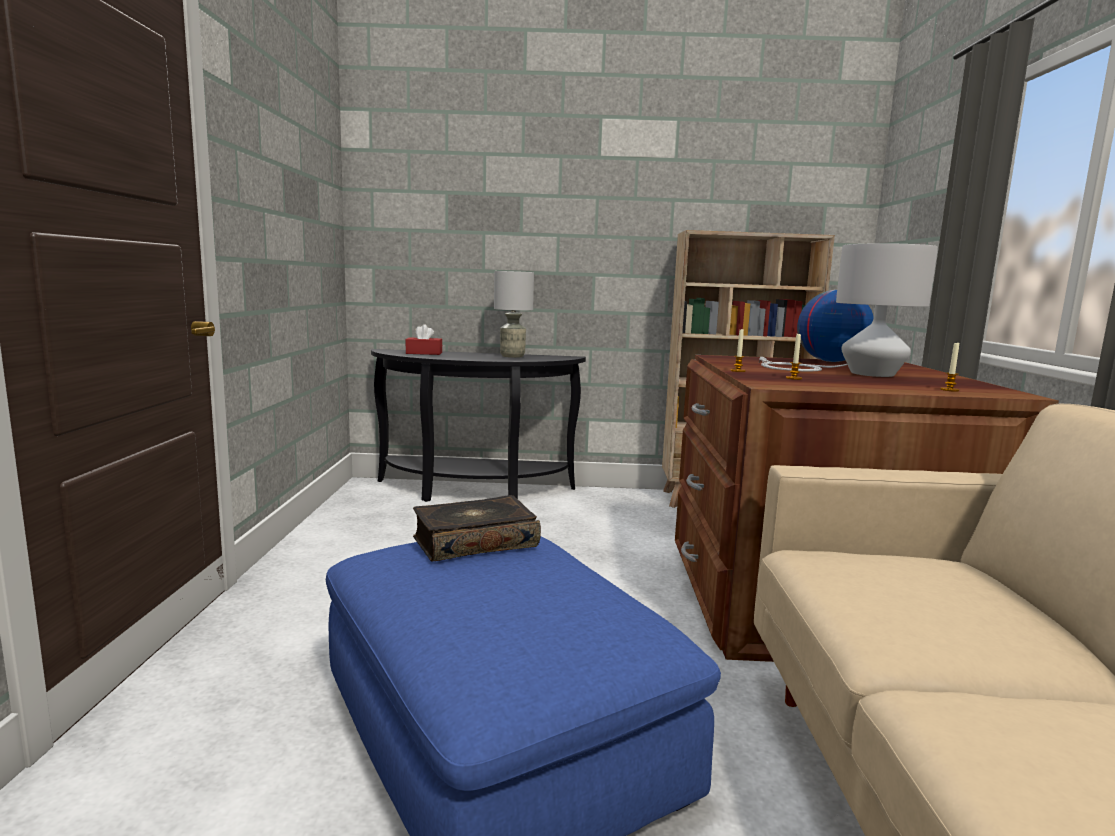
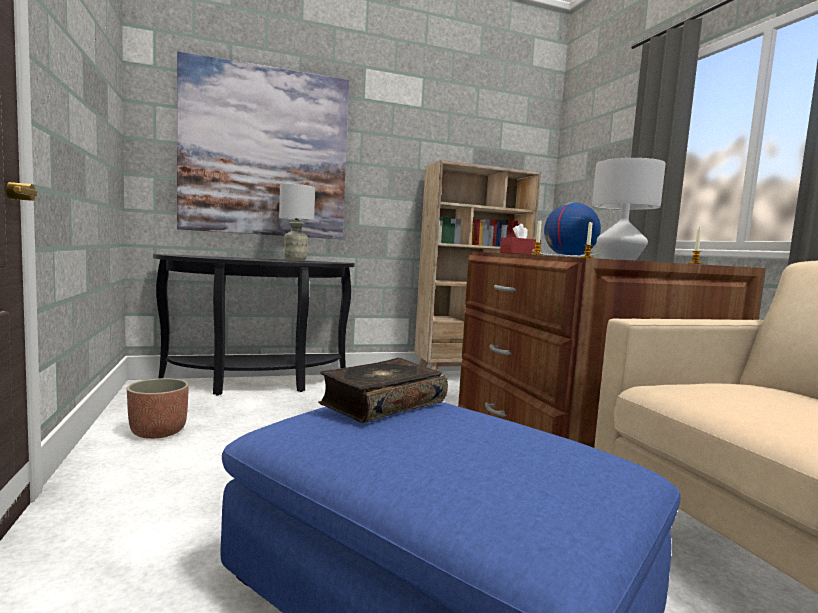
camera: 20 degrees left, 5 degrees down
(351, 537) = (158, 432): none -> planter
(424, 353) = (211, 256): red tissue box -> red tissue box (519, 253)
(484, 232) = (265, 152): none -> picture

